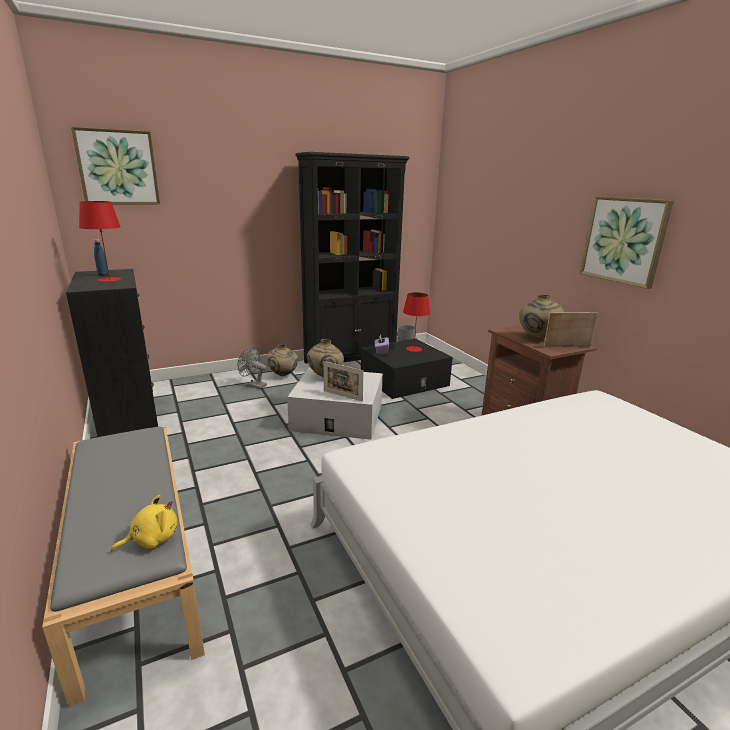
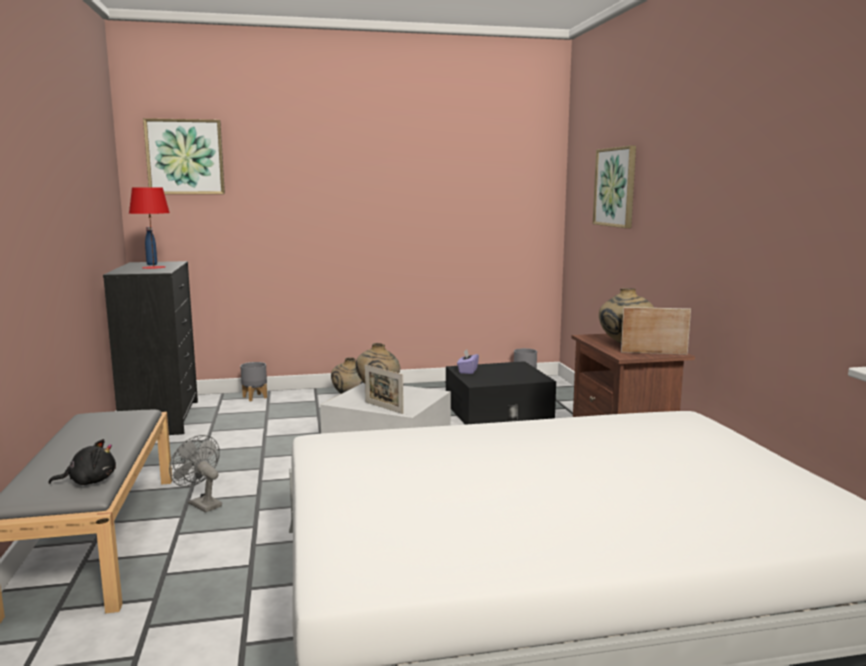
camera: 15 degrees right, 10 degrees down
(152, 539) = (89, 481): yellow plush toy -> black plush toy
(202, 381) = (255, 397): none -> grey planter
(253, 385) = (310, 404): grey fan -> grey fan (201, 504)
(350, 361) = (443, 389): black bookcase -> none
(413, 349) = (511, 371): red table lamp -> none
(624, 240) = (727, 219): picture -> picture (615, 187)

